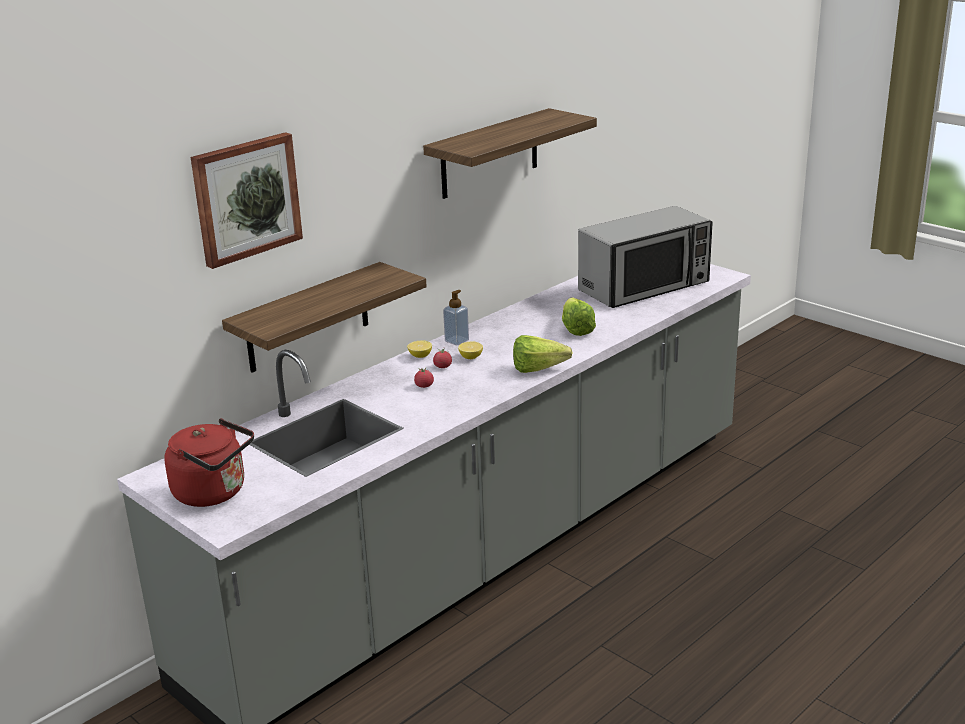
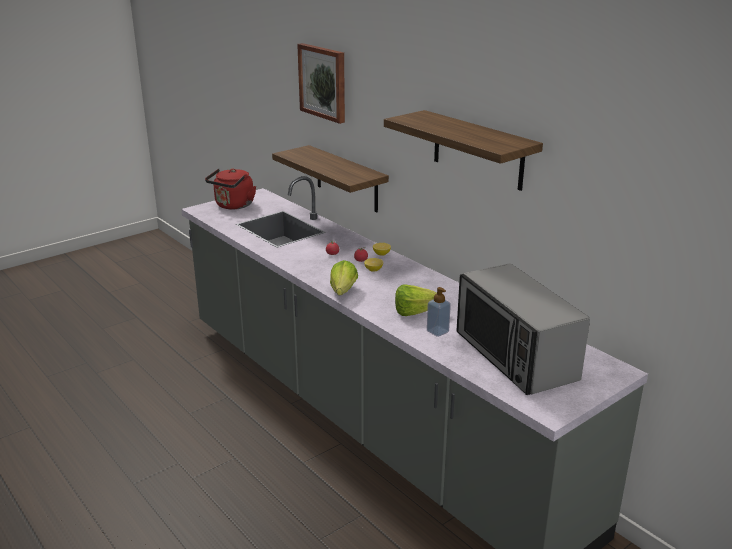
camera: 95 degrees right, 0 degrees up
(456, 341) = (405, 266): soap dispenser -> soap dispenser (437, 331)

